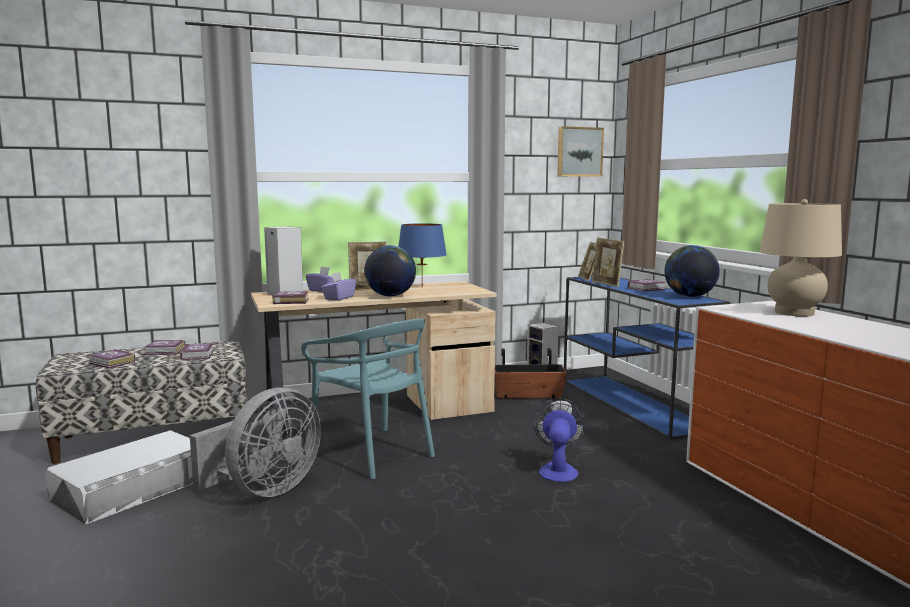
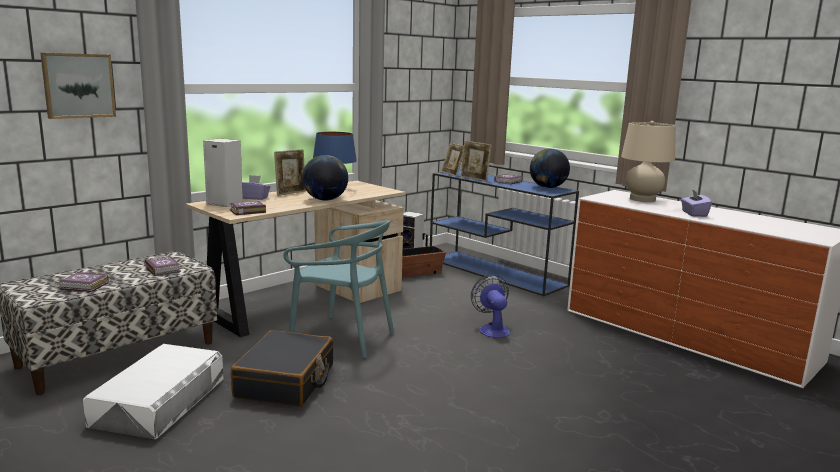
camera: 25 degrees left, 5 degrees up
(165, 351) = (121, 268): book -> none
(265, 490) = (286, 381): grey fan -> black suitcase
(338, 298) = (284, 205): purple tissue box -> purple tissue box (694, 214)
(579, 152) = (432, 65): picture -> picture (78, 85)

